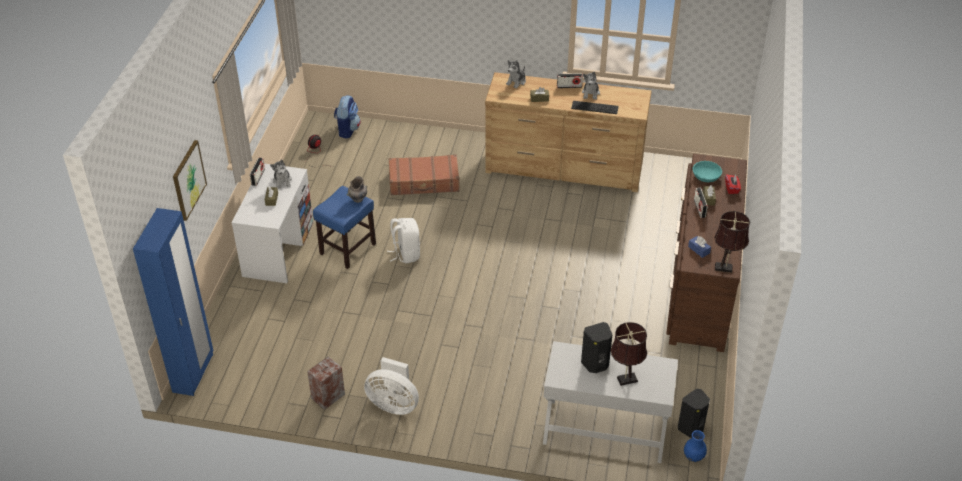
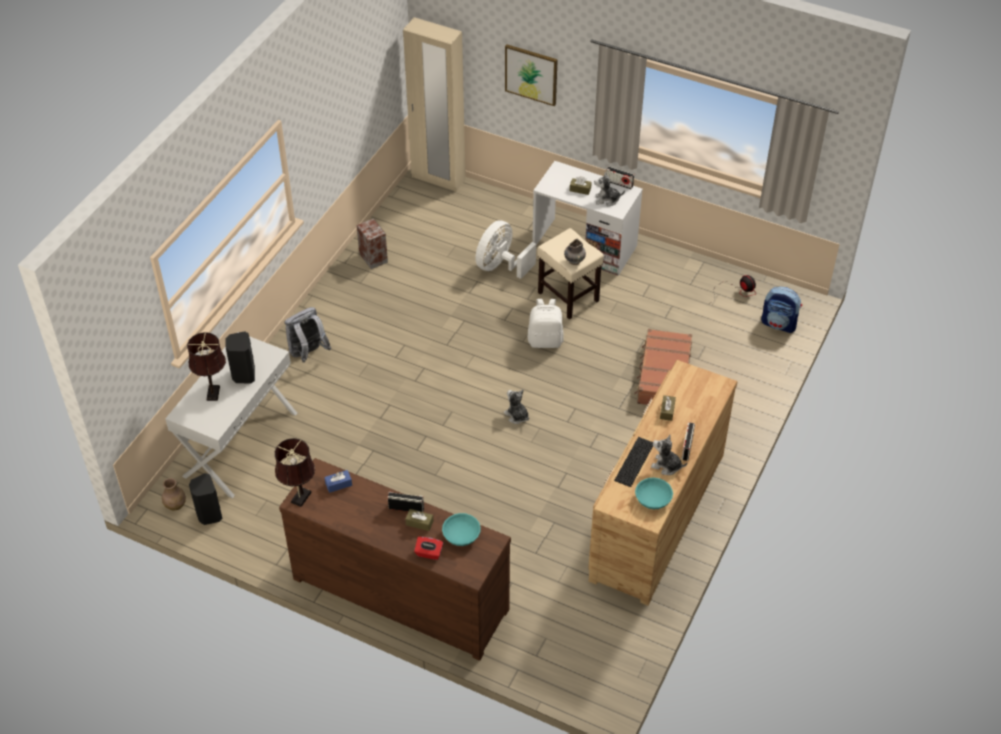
camera: 105 degrees right, 5 degrees up
(193, 373) = (438, 179): blue wardrobe -> beige wardrobe
(347, 249) = (567, 296): blue stool -> beige stool
(393, 404) = (344, 299): white fan -> white fan (501, 266)
(475, 412) = (308, 353): none -> grey backpack
(516, 82) = (709, 397): plush toy -> plush toy (517, 416)
(623, 95) = (653, 498): none -> turquoise bowl
(693, 456) = (176, 505): blue vase -> brown vase

